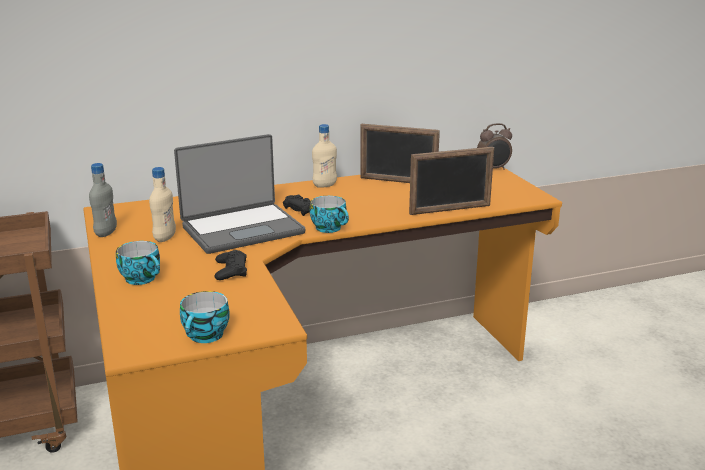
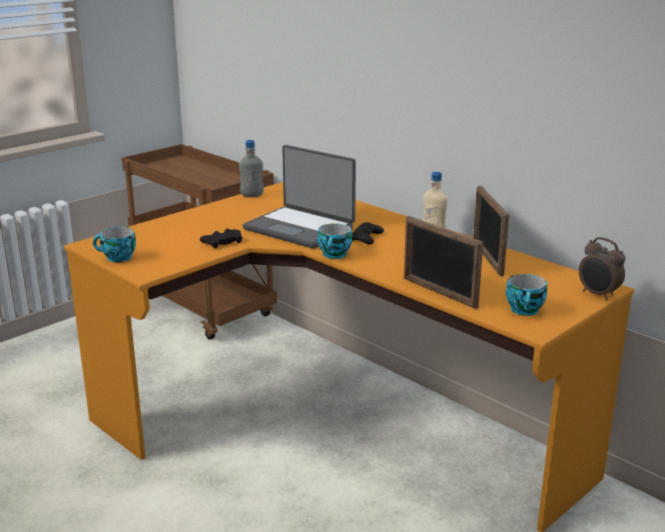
camera: 65 degrees right, 0 degrees up
(143, 278) = (188, 222): cup -> cup (525, 311)
(164, 238) = (260, 211): beige bottle -> none

